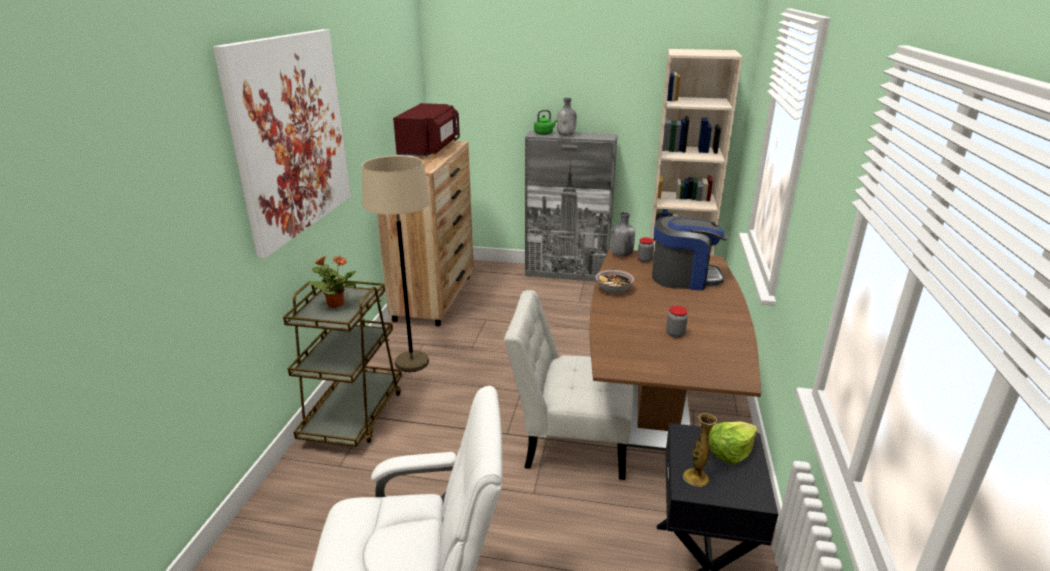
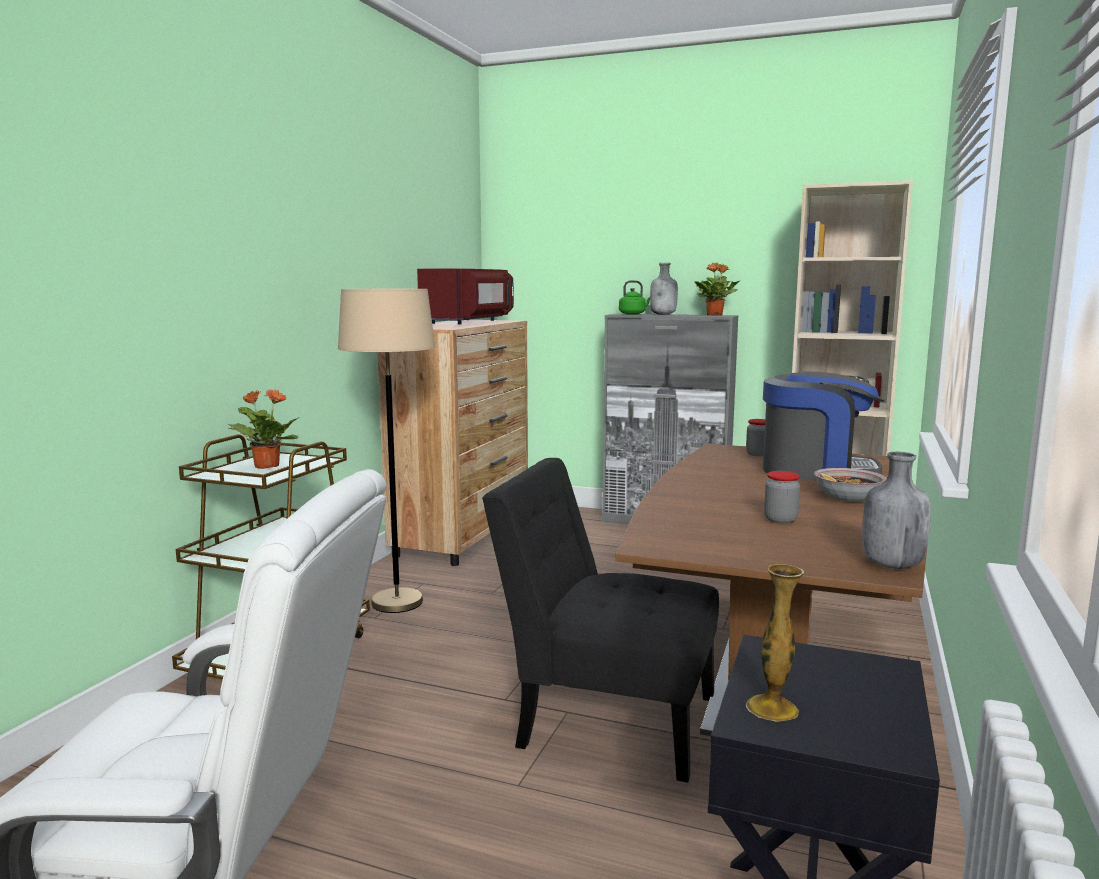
camera: 10 degrees right, 15 degrees down
(291, 136) = (239, 227): picture -> none
(570, 441) = (606, 718): white chair -> black chair
(602, 135) = (715, 315): none -> potted plant
(614, 289) = (695, 476): bowl -> bowl (848, 498)
(621, 254) = (722, 448): grey bottle -> grey bottle (890, 565)
(730, 452) = (852, 680): lettuce -> none

